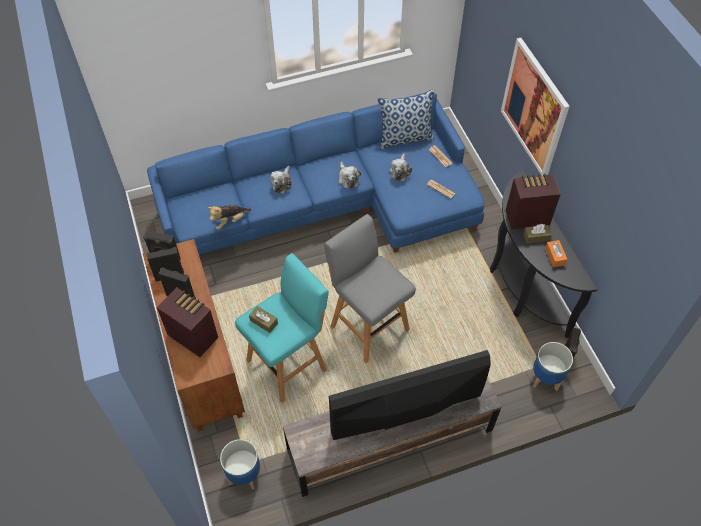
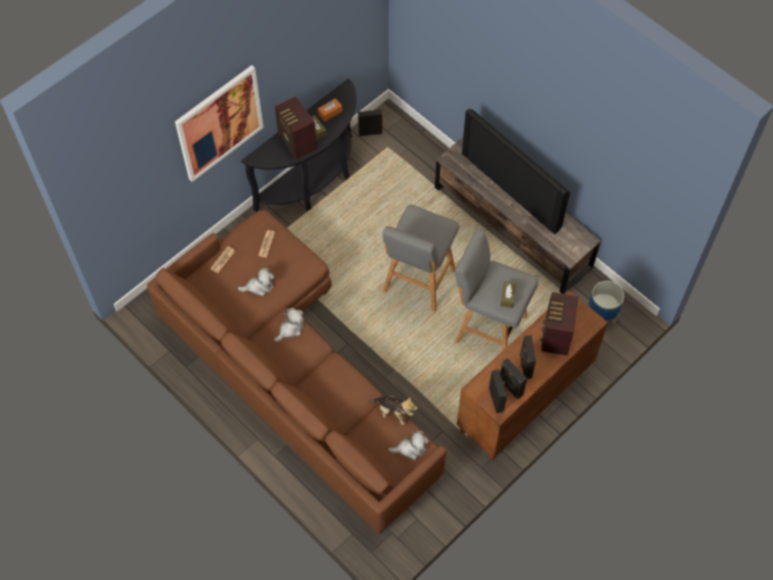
camera: 115 degrees left, 5 degrees up
(282, 183) = (325, 385): plush toy -> plush toy (410, 448)
(289, 363) = (488, 328): turquoise stool -> grey stool
(330, 203) = (293, 373): blue sofa -> brown sofa
(405, 138) = (210, 299): pillow -> none
(545, 377) = (397, 141): planter -> none

